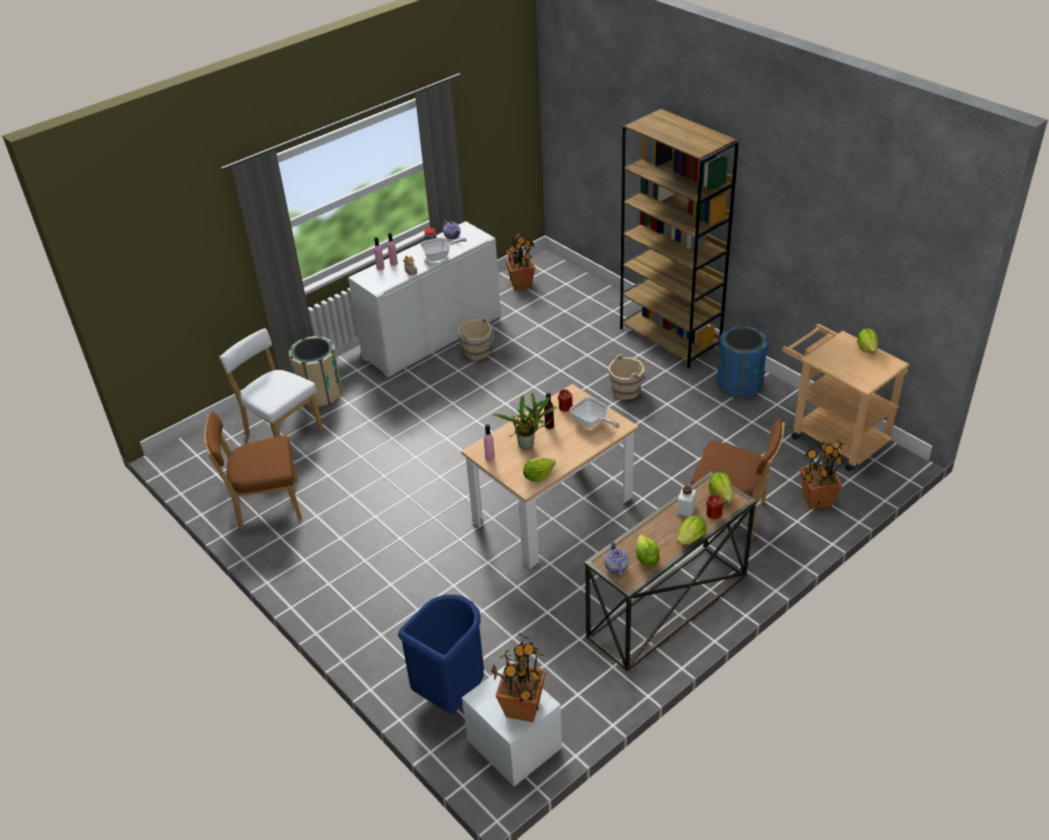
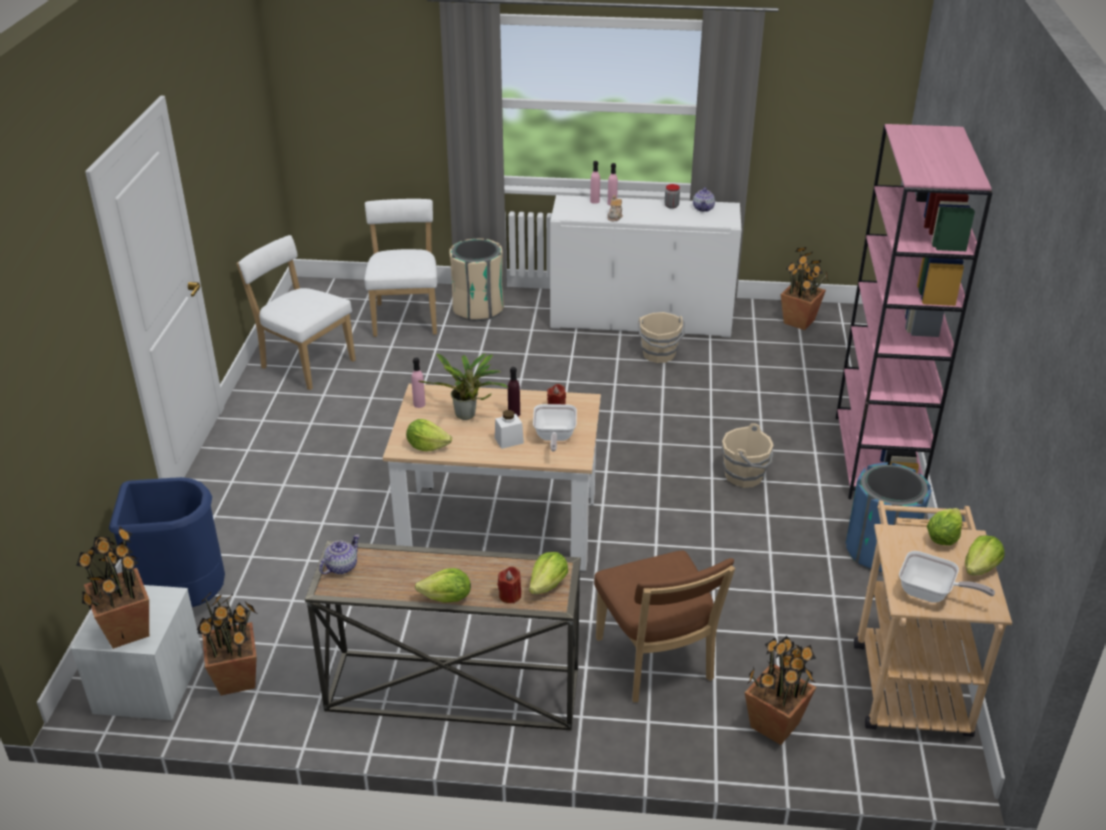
camera: 45 degrees right, 5 degrees down
(265, 506) = (305, 363): brown chair -> white chair
(440, 256) = (661, 218): frying pan -> frying pan (931, 593)
(557, 698) = (237, 679): none -> potted plant
(646, 559) = (377, 582): lettuce -> lettuce (942, 538)
(670, 338) = (877, 459): brown bookcase -> pink bookcase
(686, 508) = (493, 570): white jar -> white jar (509, 440)

